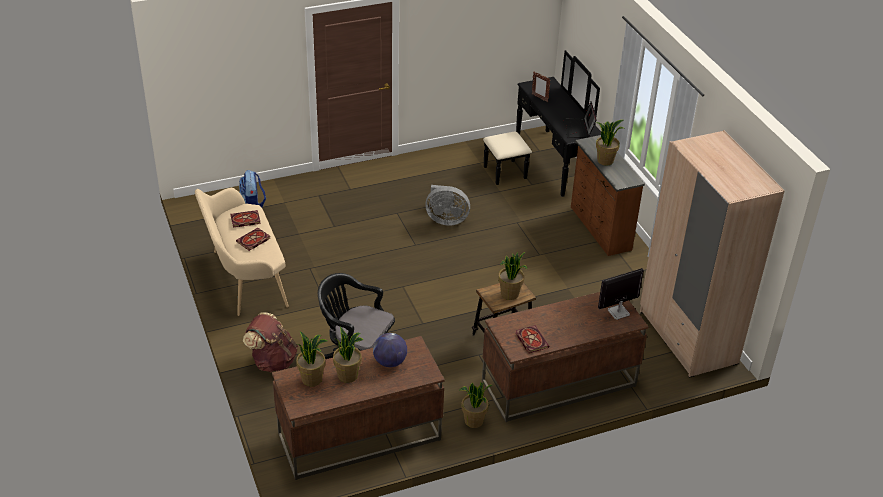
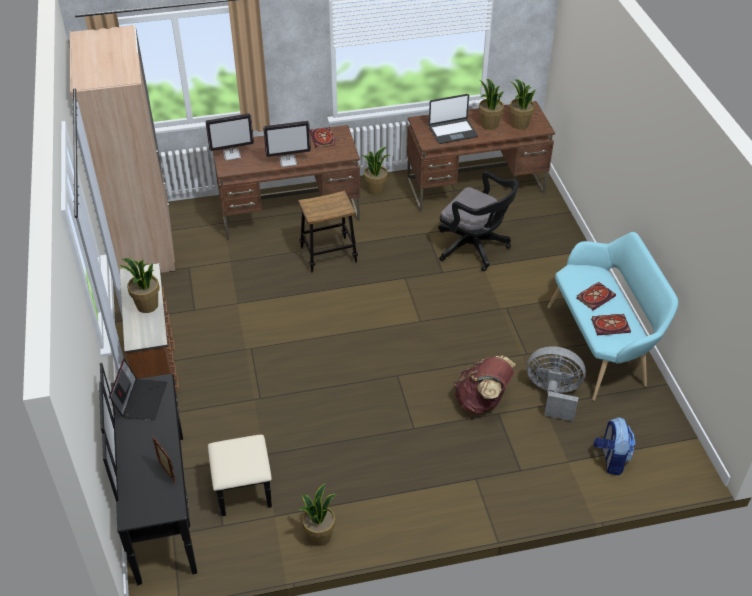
camera: 170 degrees left, 5 degrees up
(244, 278) = (601, 346): beige bench -> turquoise bench
(272, 361) = (557, 253): brown backpack -> brown backpack (482, 401)
(390, 362) = (452, 132): globe -> laptop
(446, 219) = (351, 411): grey fan -> grey fan (553, 395)
(510, 294) = (322, 205): potted plant -> potted plant (319, 535)
(557, 309) = (288, 161): none -> monitor

